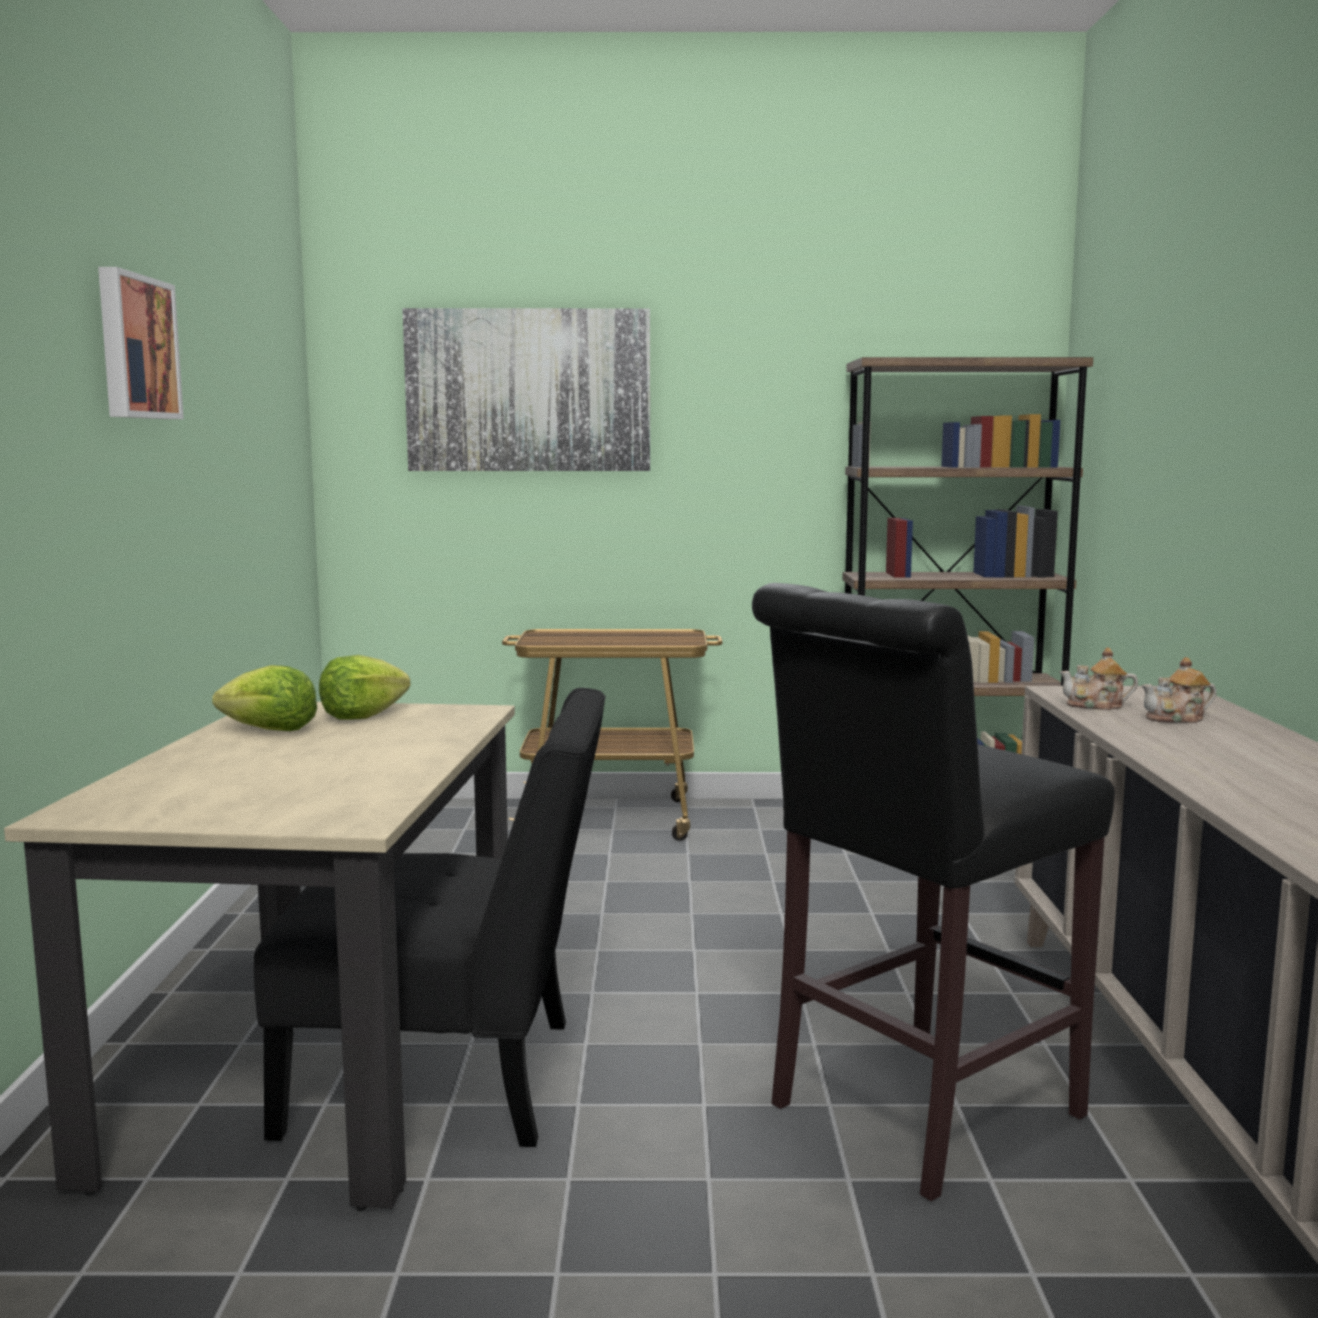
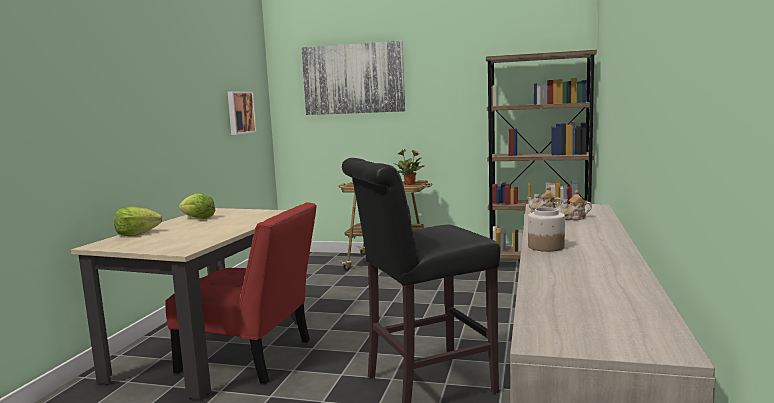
camera: 15 degrees right, 0 degrees up
(135, 347) = (160, 72): picture -> picture (240, 112)
(362, 716) = (237, 213): lettuce -> lettuce (136, 234)
(450, 1080) = (252, 357): black chair -> red chair
(673, 638) = (410, 184): none -> potted plant
(1230, 788) = (545, 247): none -> jar

